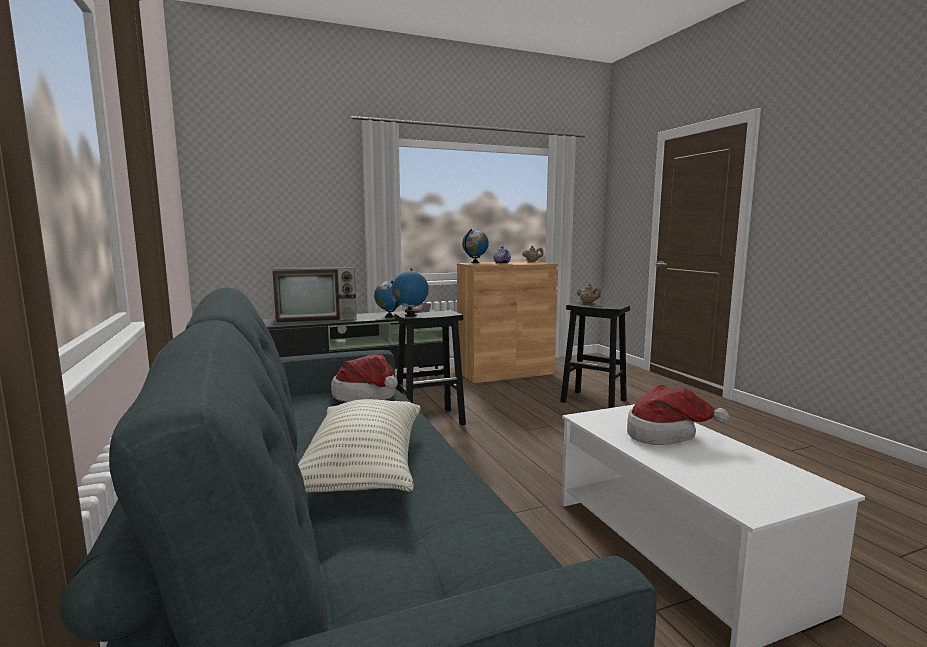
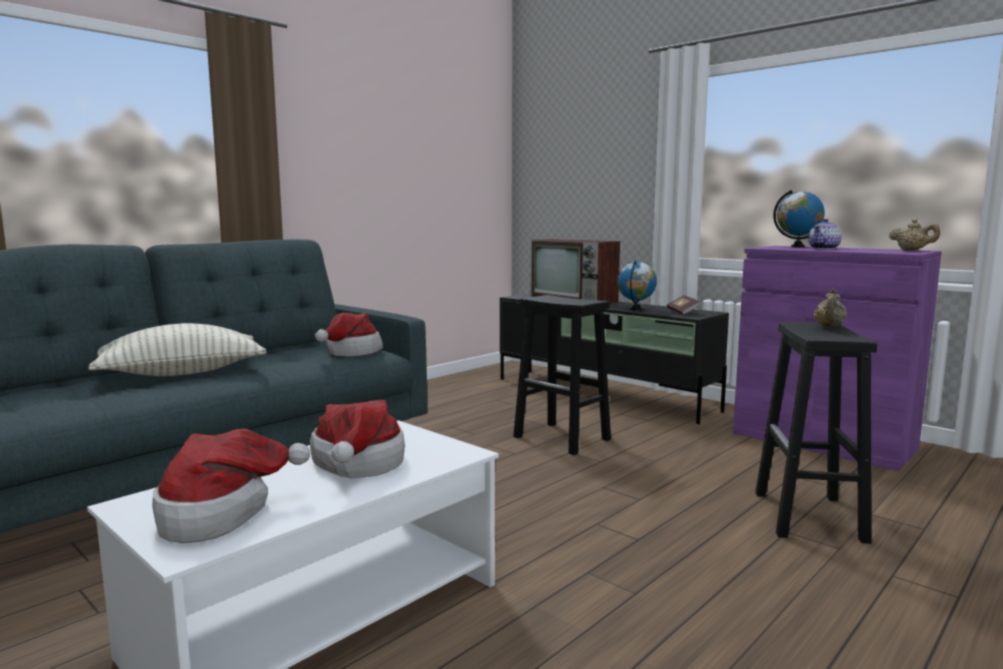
camera: 65 degrees right, 0 degrees up
(410, 315) = (538, 297): globe -> none
(505, 372) = (822, 441): brown cabinet -> purple cabinet
(760, 477) = (221, 513): none -> hat

